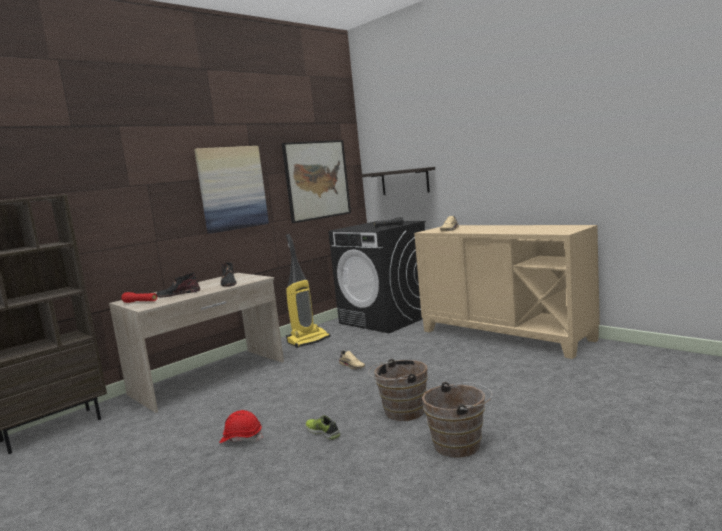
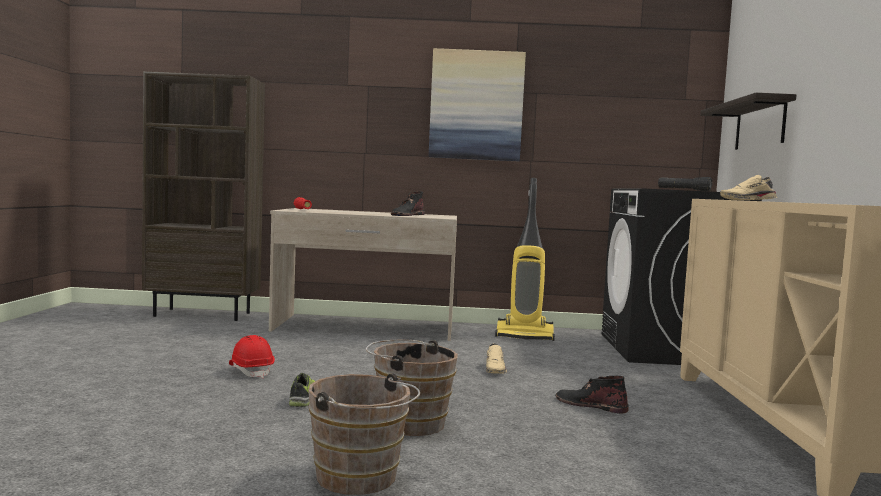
camera: 45 degrees right, 5 degrees down
(178, 294) = (345, 212): black boot -> black boot (590, 405)
(317, 180) = (623, 113): picture -> none

